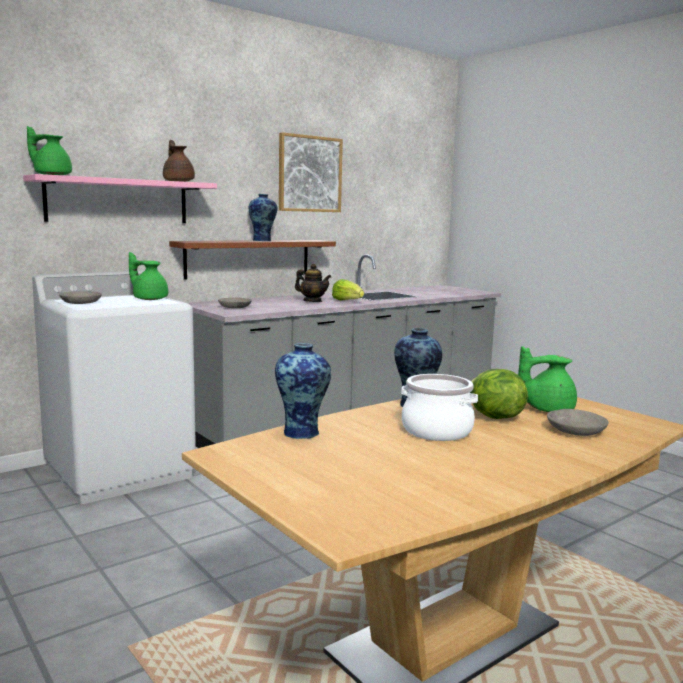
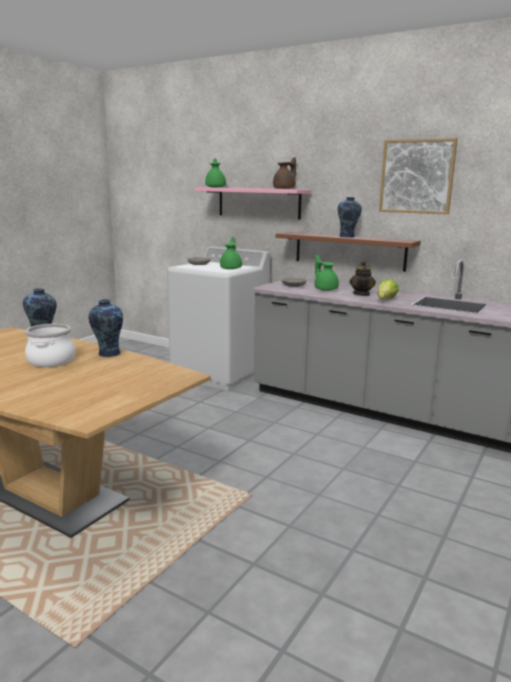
camera: 70 degrees right, 5 degrees up
(494, 417) = (88, 372): lettuce -> none
(546, 409) = (117, 385): green teapot -> green teapot (325, 289)
(575, 430) = (61, 393): grey bowl -> none

